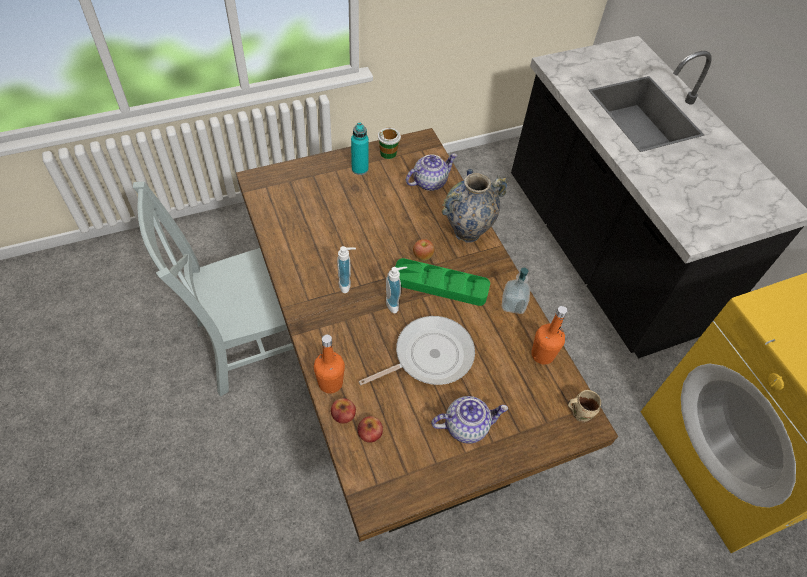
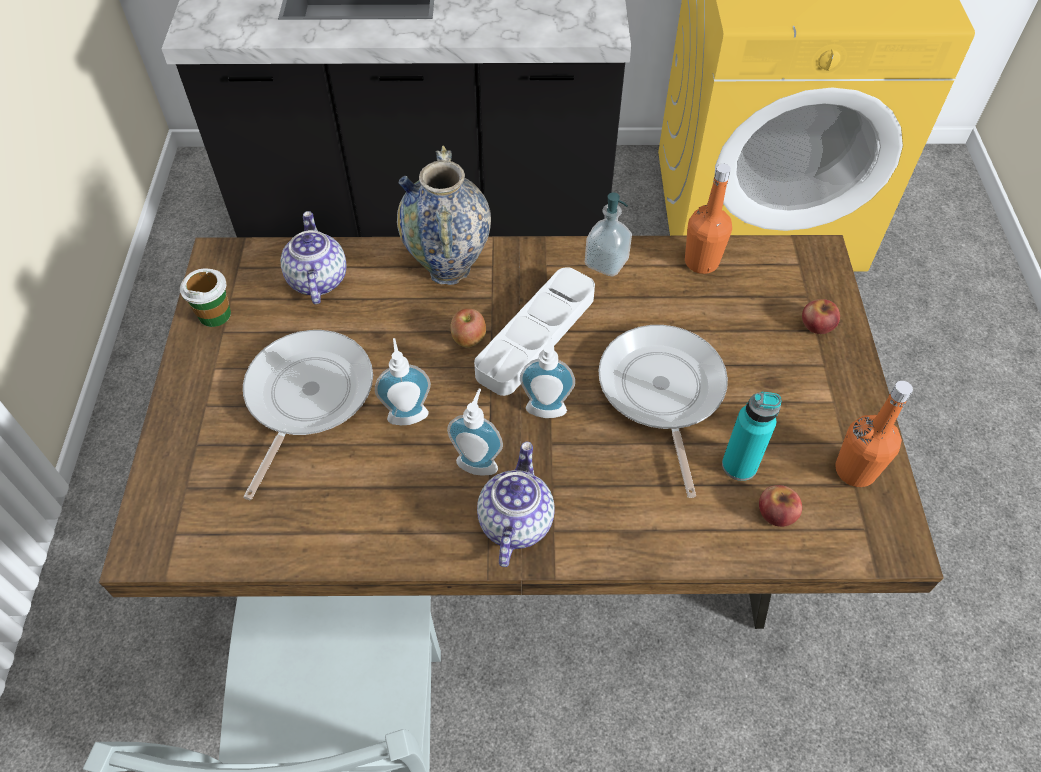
camera: 65 degrees left, 0 degrees up
(330, 383) = (670, 543): orange bottle -> orange bottle (855, 470)
(343, 414) = (735, 541): apple -> apple (817, 324)
(355, 204) = (306, 397): none -> frying pan
(360, 169) = (226, 367): turquoise bottle -> turquoise bottle (739, 465)
(364, 245) = (407, 412): none -> soap dispenser
(440, 285) = (536, 335): green tray -> white tray
(466, 425) = (792, 386): teapot -> teapot (514, 521)
(579, 412) = (799, 257): beige mug -> none

